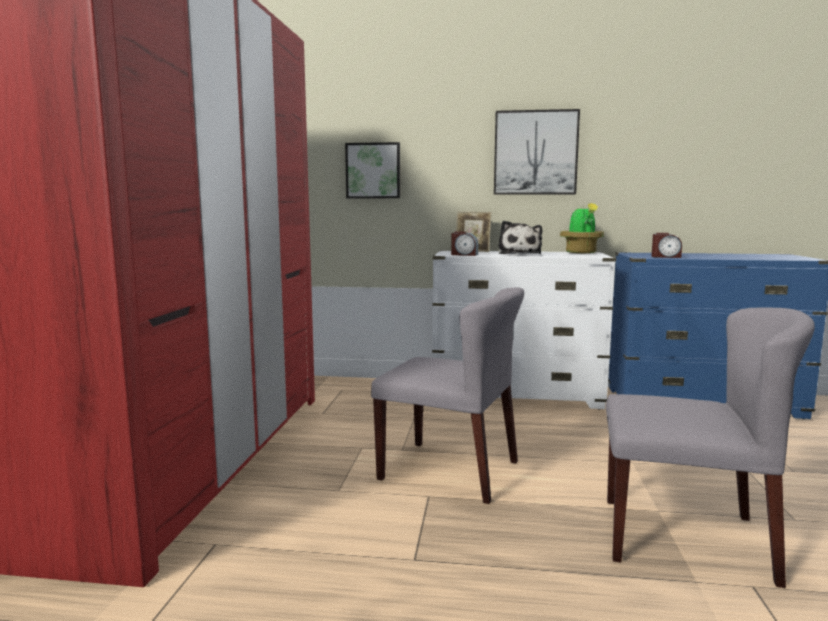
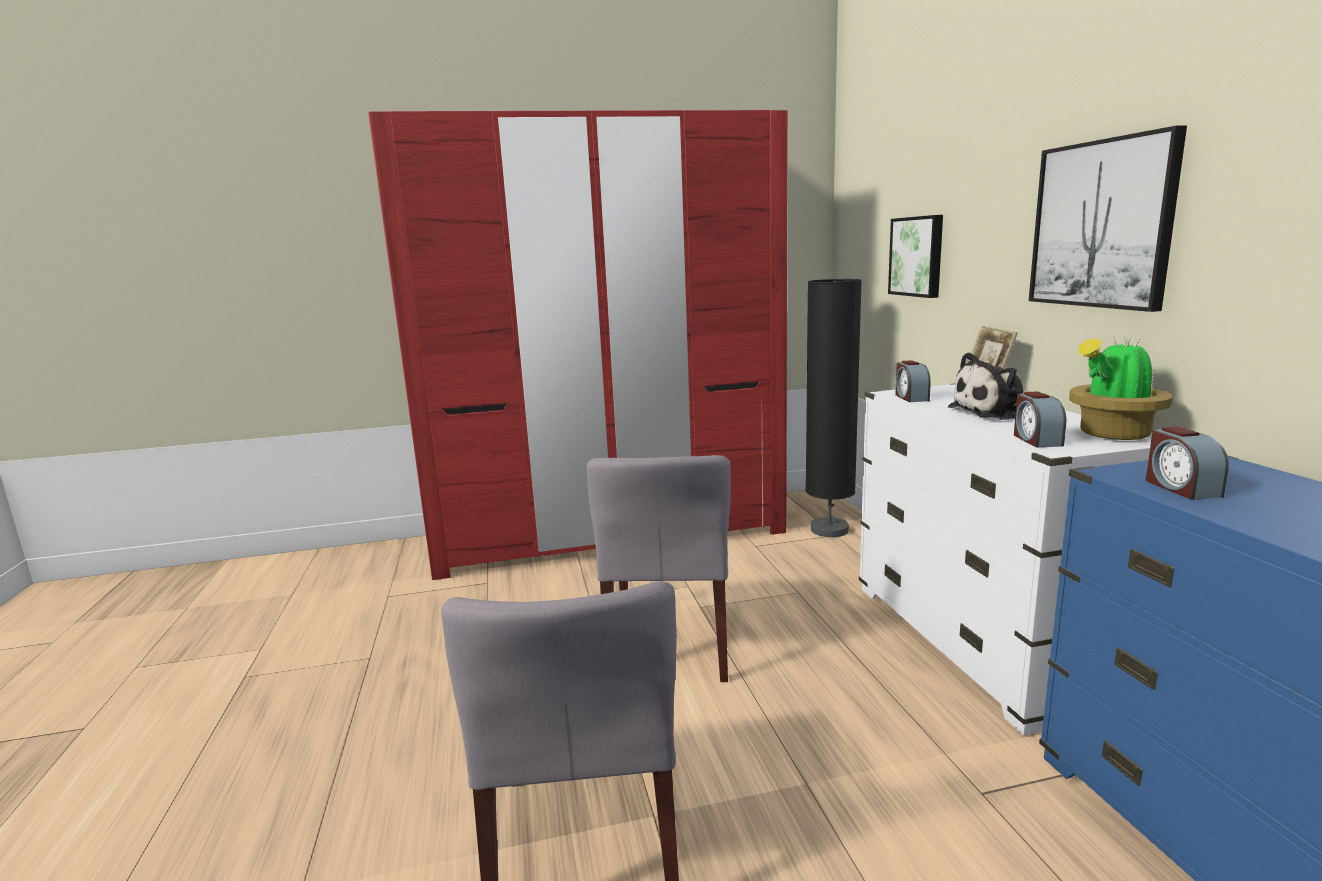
camera: 70 degrees right, 5 degrees up
(331, 389) = (829, 530): none -> black floor lamp
(581, 256) = (1036, 440): none -> alarm clock

